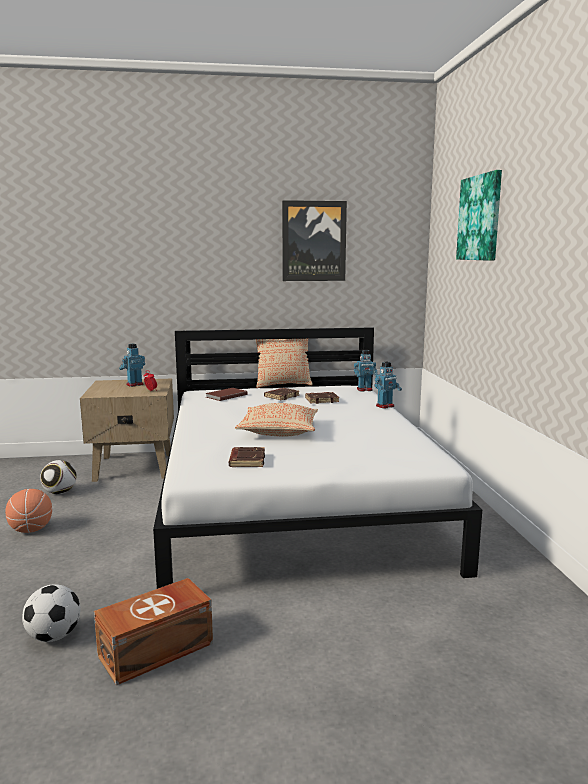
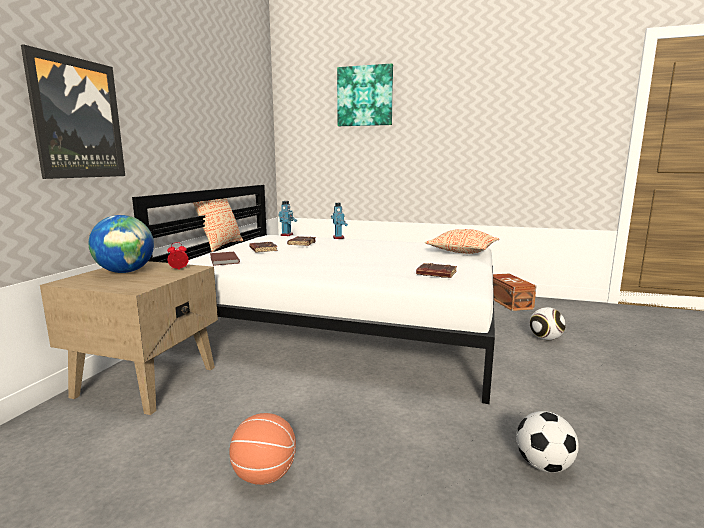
camera: 65 degrees left, 0 degrees up
(60, 492) = (154, 443): football -> football (545, 338)
(134, 384) = (125, 272): toy robot -> globe
(158, 650) = (566, 412): brown storage box -> brown storage box (509, 302)
(279, 432) = (367, 261): beige pillow -> beige pillow (462, 251)
(313, 241) = (220, 102): picture -> picture (77, 119)

